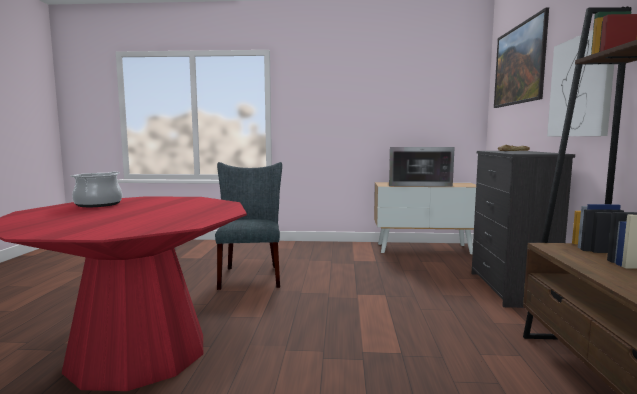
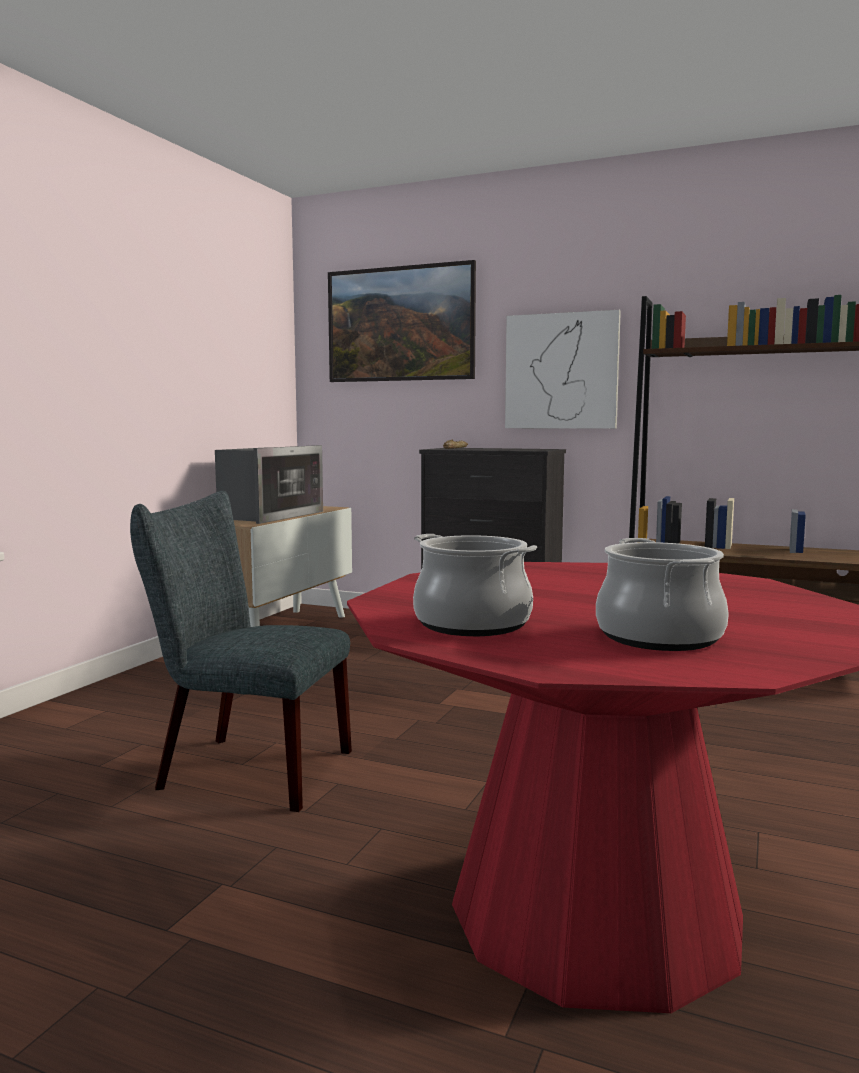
camera: 70 degrees left, 0 degrees up
(63, 217) = (658, 637): none -> cooking pot

